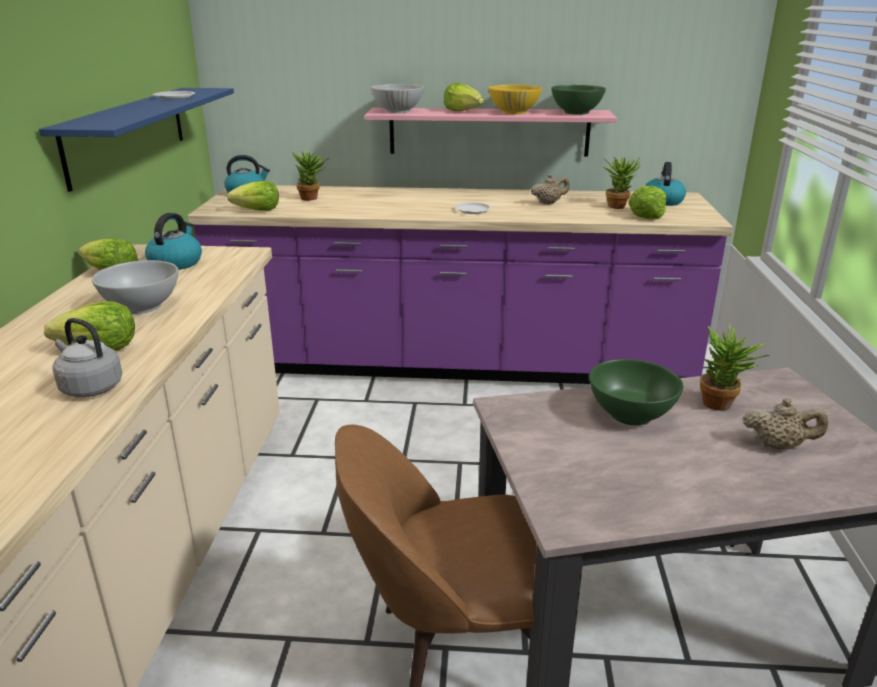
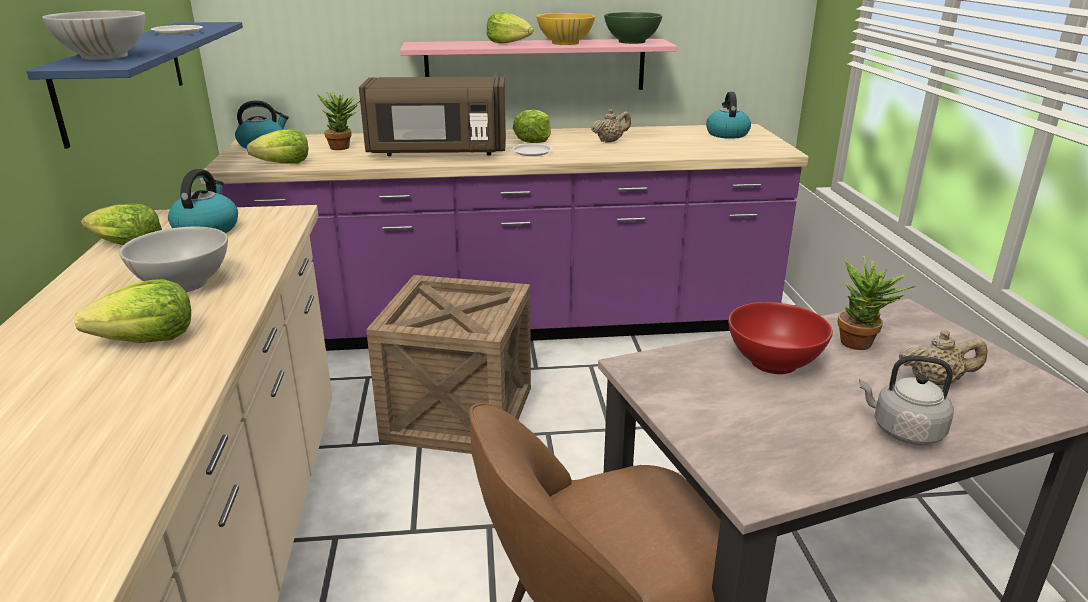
camera: 10 degrees left, 0 degrees up
(89, 387) = (152, 388): grey kettle -> grey kettle (903, 431)
(387, 438) = (459, 413): none -> crate
(390, 206) = (437, 152): none -> brown microwave
(397, 111) = (436, 45): white bowl -> white bowl (105, 56)
(618, 206) = (684, 141): potted plant -> none
(630, 414) = (773, 363): green bowl -> red bowl
(647, 215) = (718, 149): lettuce -> lettuce (533, 140)

